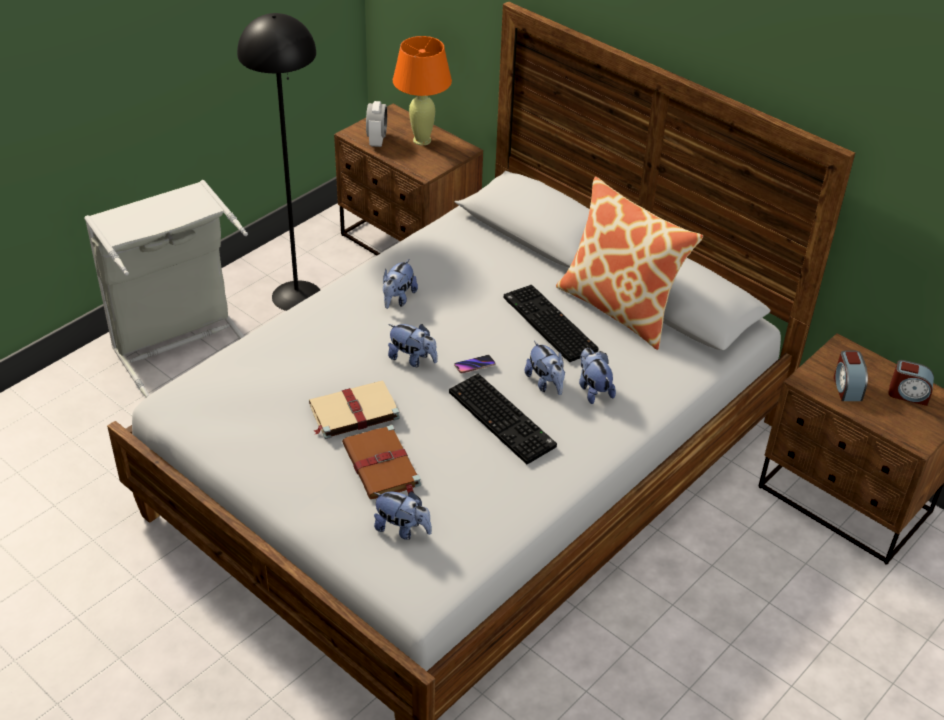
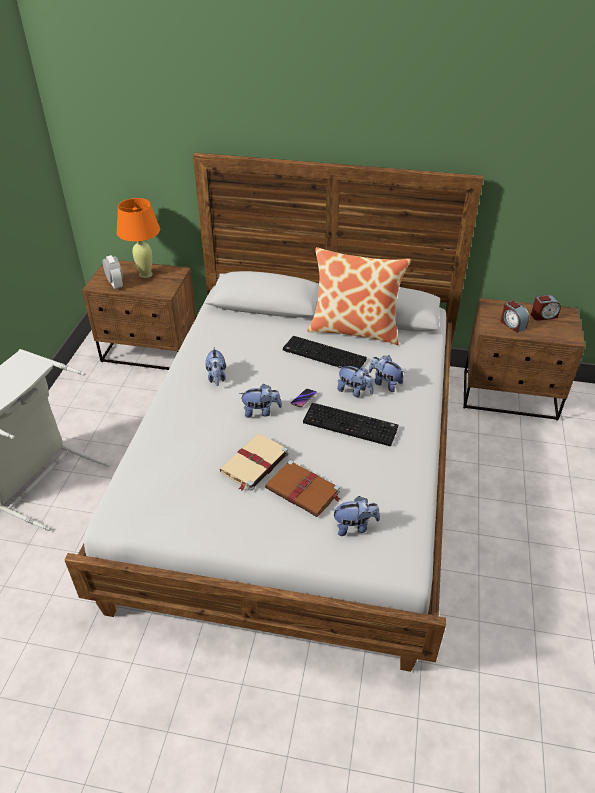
camera: 30 degrees left, 0 degrees up
(297, 295) = (100, 412): black floor lamp -> none

